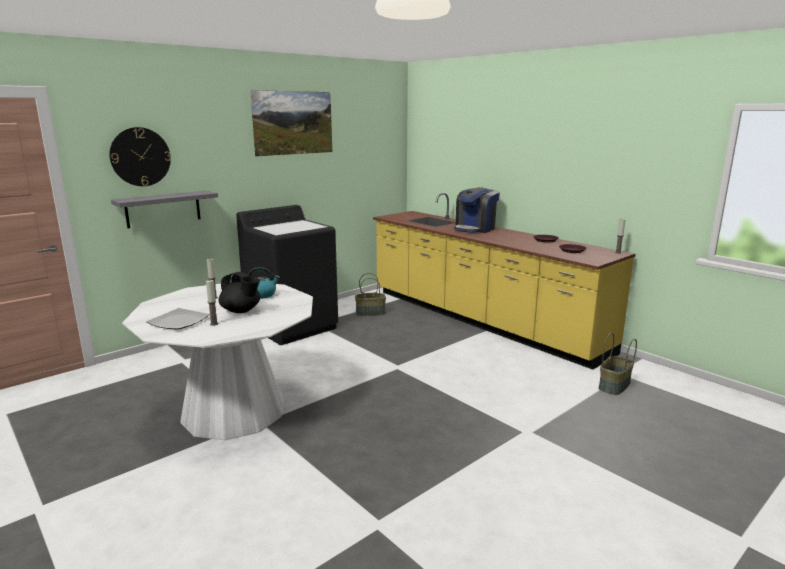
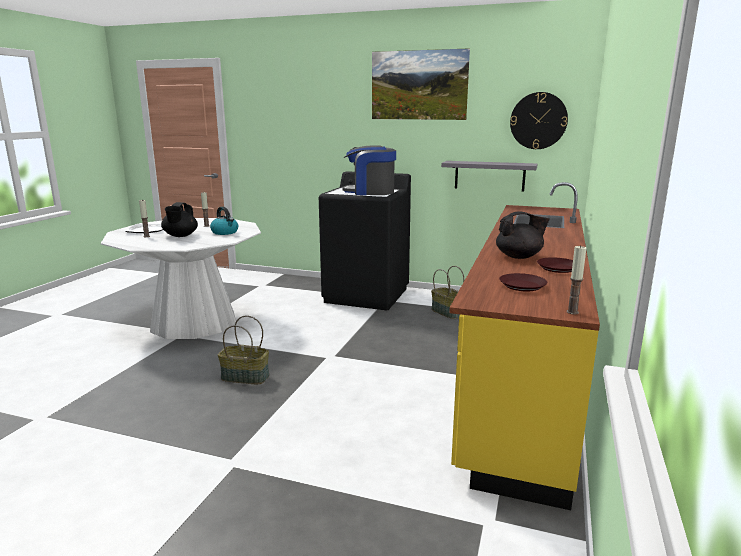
camera: 60 degrees right, 0 degrees up
(140, 157) = (274, 113): wall clock -> wall clock (538, 121)
(163, 209) = (288, 159): grey shelf -> grey shelf (489, 176)
(475, 229) = (544, 236): coffee machine -> coffee machine (370, 192)
(515, 240) = (519, 257): none -> black teapot
(615, 386) = (429, 520): basket -> basket (244, 377)

